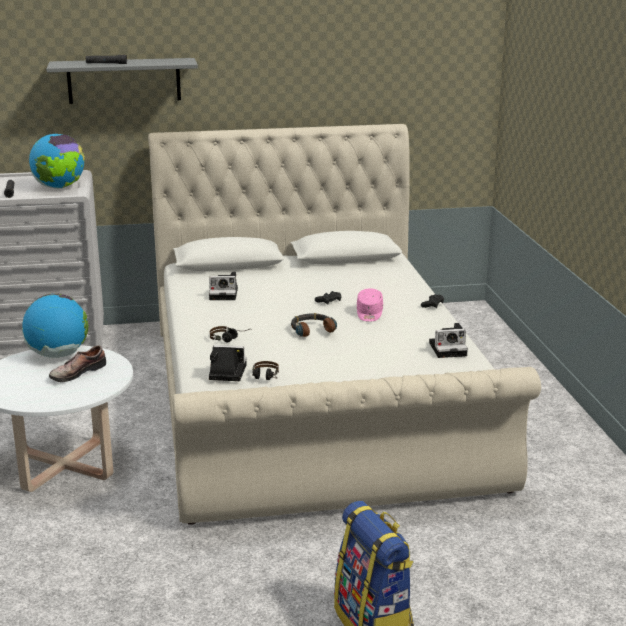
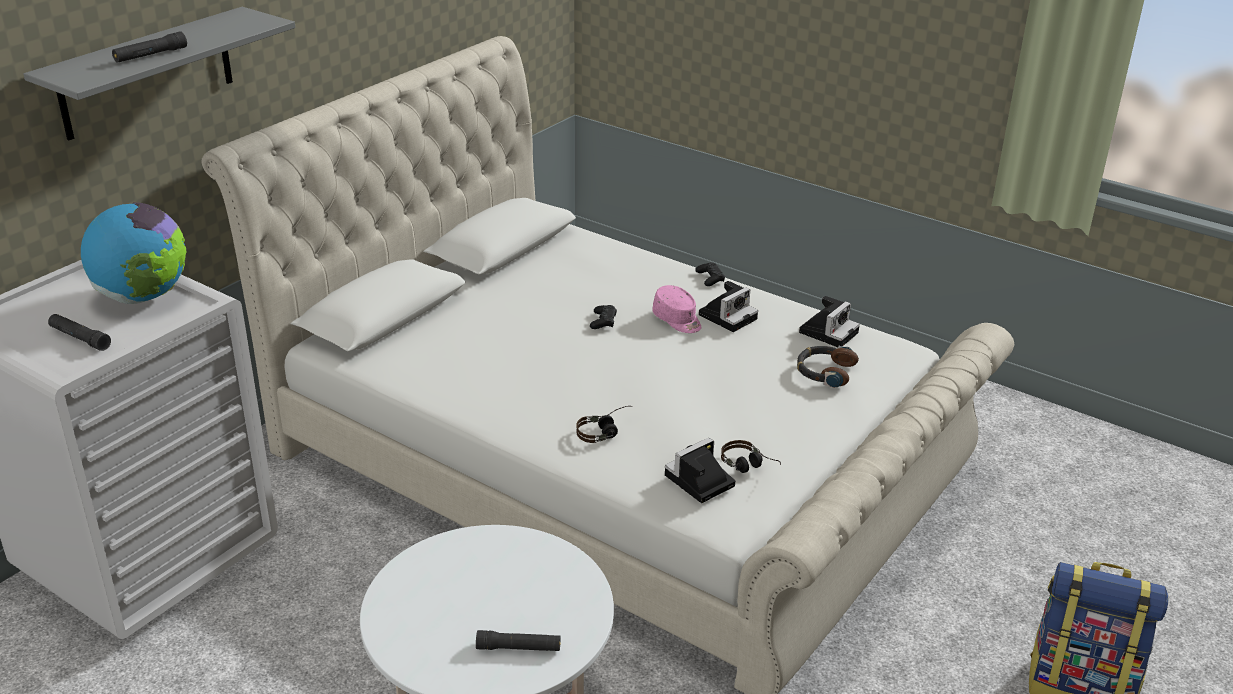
camera: 45 degrees left, 10 degrees up
(35, 393) = (519, 648): none -> black flashlight
(58, 355) = (427, 571): globe -> none
(76, 372) = (505, 584): shoe -> none
(225, 294) = (469, 366): camera -> camera (728, 316)
(312, 329) = (667, 372): headphones -> headphones (824, 371)

